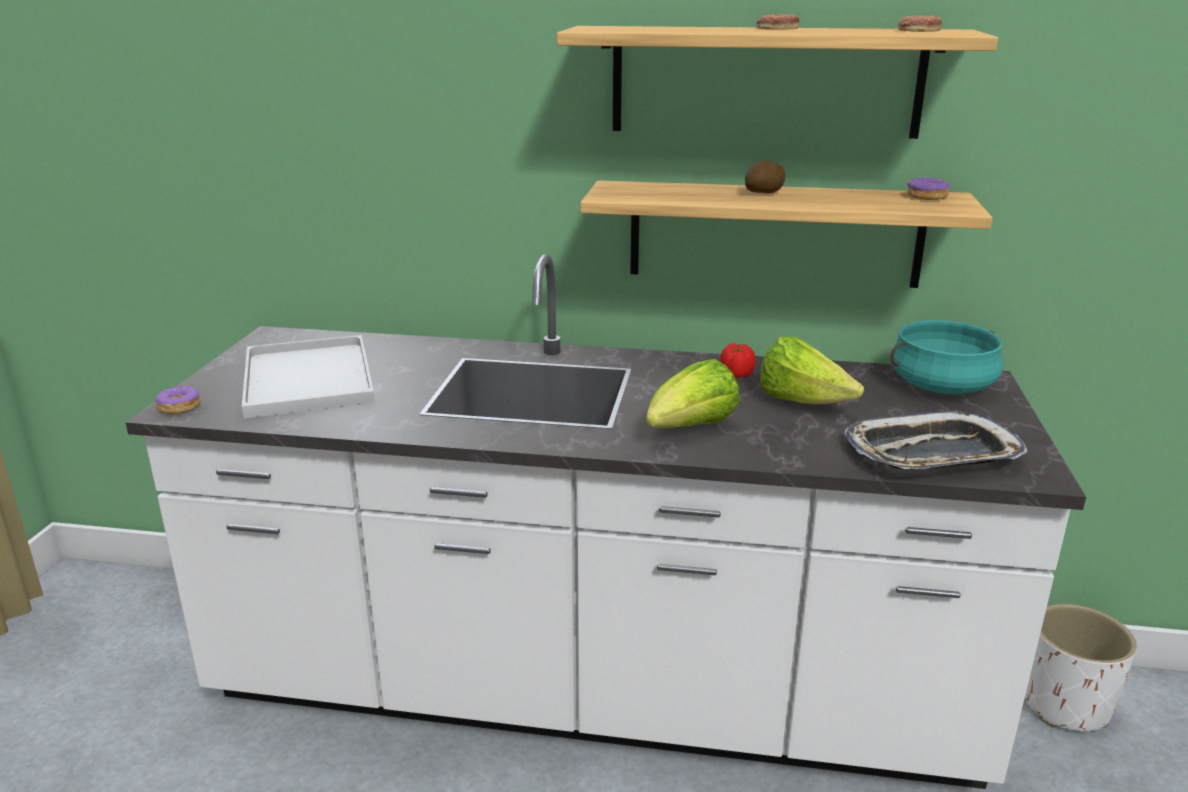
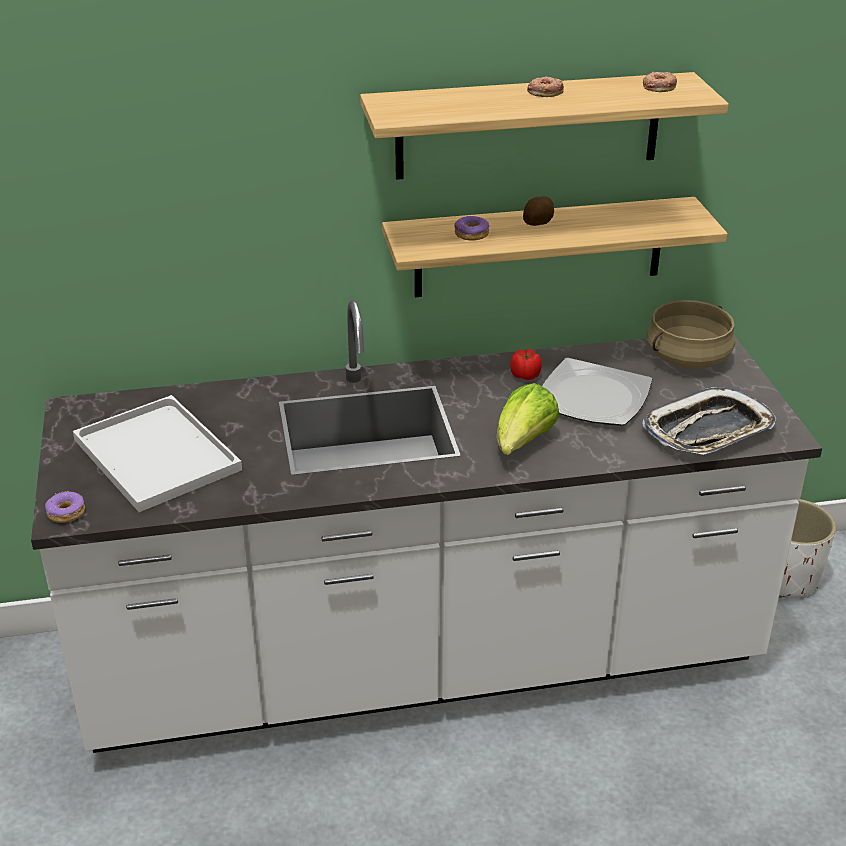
camera: 20 degrees left, 10 degrees up
(802, 402) = (592, 396): lettuce -> plate
(927, 197) = (667, 209): donut -> donut (472, 234)
(941, 386) = (687, 357): turquoise cooking pot -> beige cooking pot

